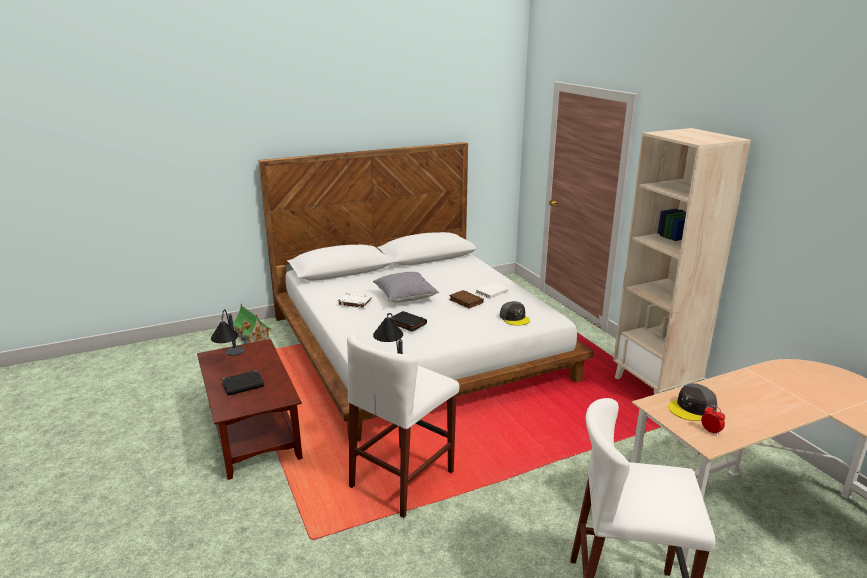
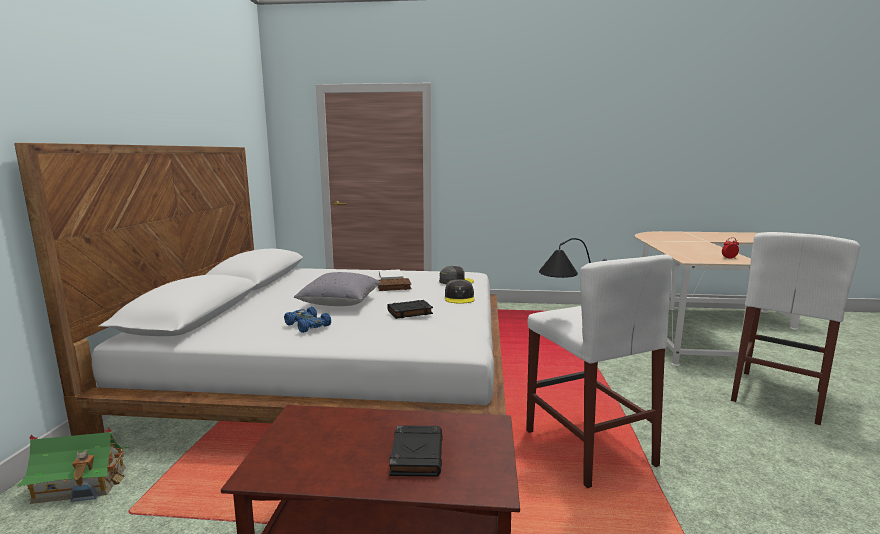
camera: 60 degrees left, 10 degrees down
(231, 360) = (311, 452): table lamp -> none
(354, 303) = (307, 325): white book -> blue toy car
(655, 387) = (523, 310): beige bookcase -> none
(692, 408) = (696, 255): grey cap -> grey cap (459, 298)

